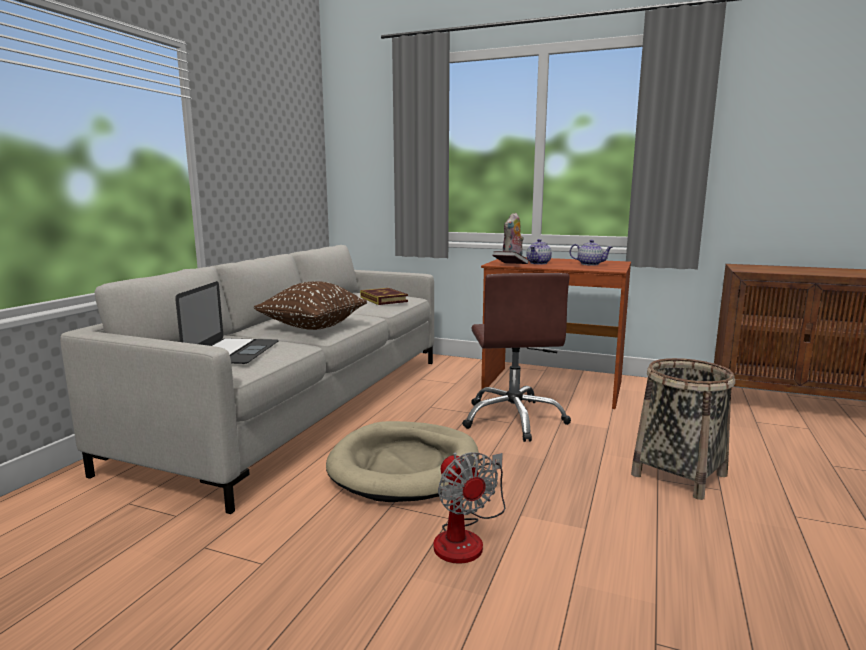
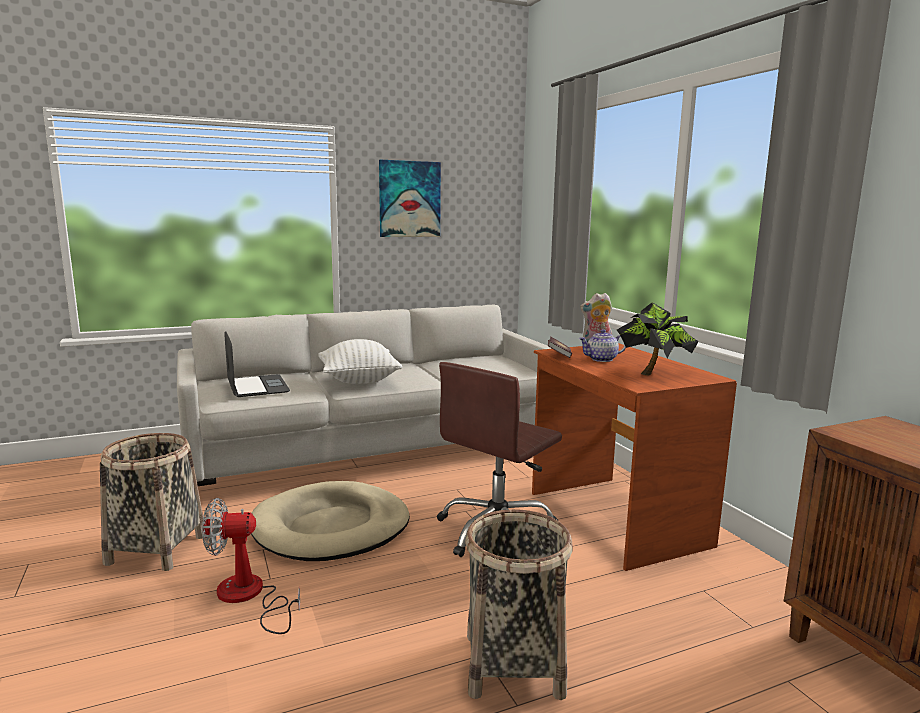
camera: 45 degrees right, 0 degrees up
(232, 351) = (257, 386): laptop -> laptop turned 75 degrees counterclockwise
(251, 137) = (409, 199): none -> picture
(289, 559) = (157, 549): none -> basket
(313, 327) = (359, 380): brown pillow -> white pillow
(383, 299) = (486, 368): book -> none
(466, 537) = (248, 597): fan -> fan turned 60 degrees clockwise
(590, 264) = (653, 373): teapot -> potted plant

